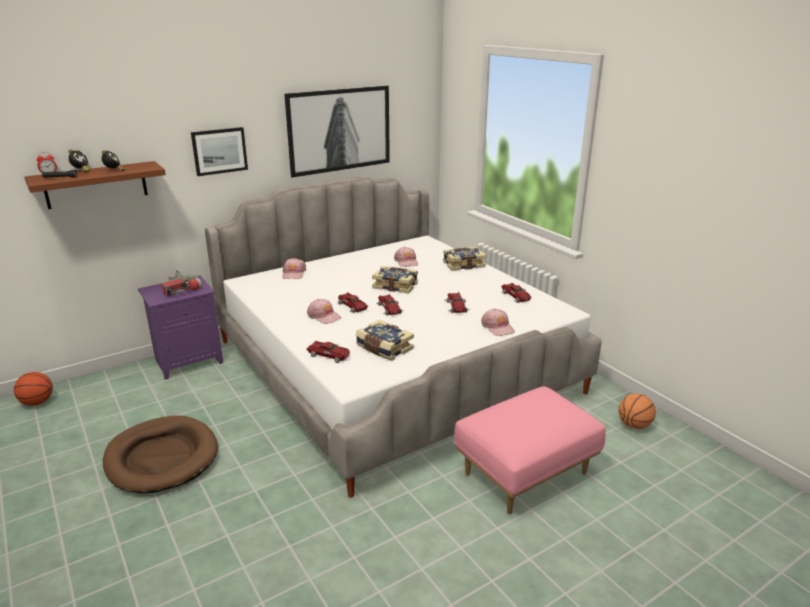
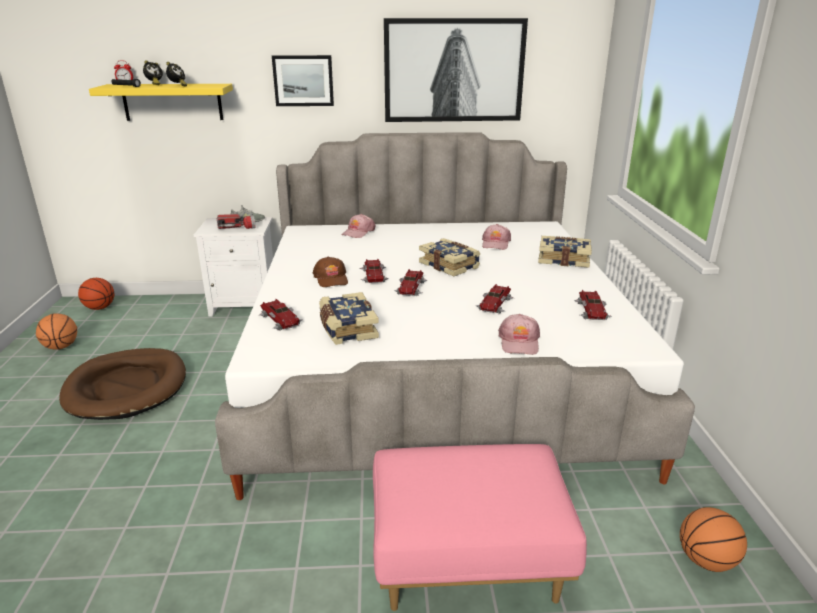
camera: 30 degrees right, 0 degrees up
(44, 447) = (61, 347): none -> basketball
(96, 185) = (172, 102): brown shelf -> yellow shelf
(189, 360) = (246, 305): purple nightstand -> white nightstand
(324, 316) = (331, 279): pink cap -> brown cap

